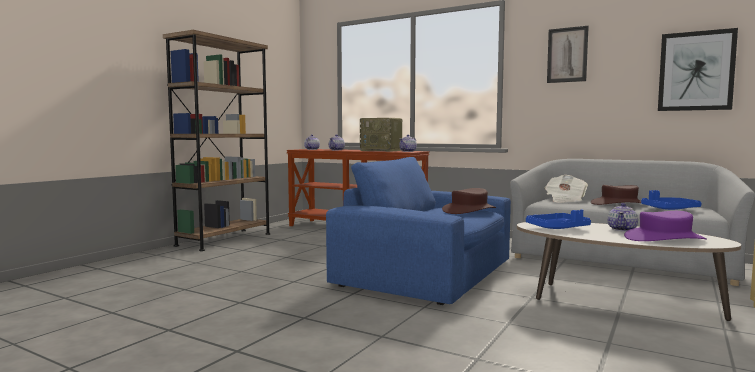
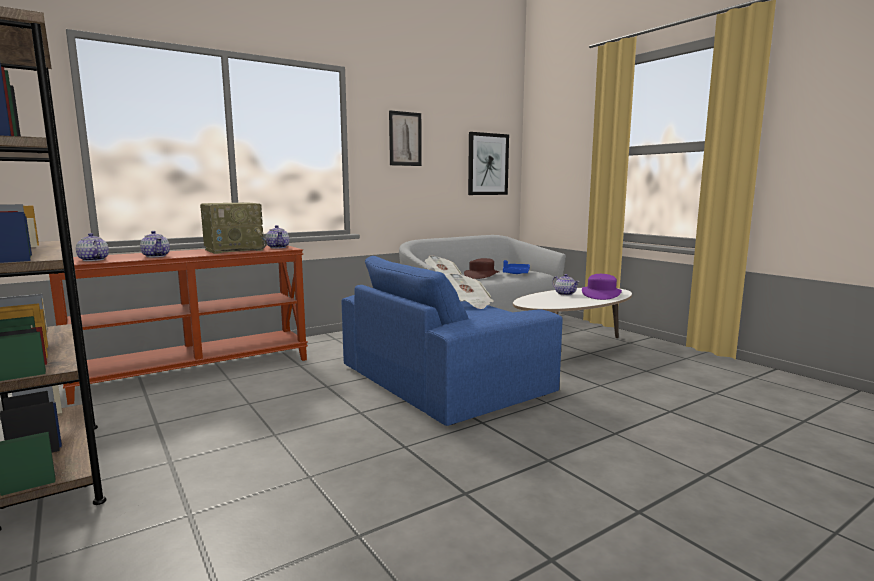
camera: 65 degrees left, 5 degrees up
(469, 210) = (468, 304): brown hat -> newspaper
(557, 228) = (549, 302): blue tray -> none

